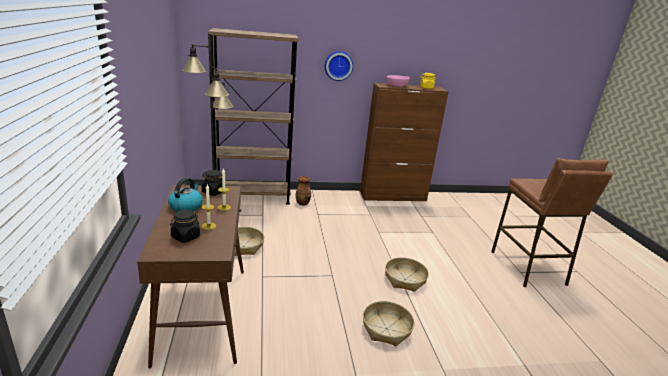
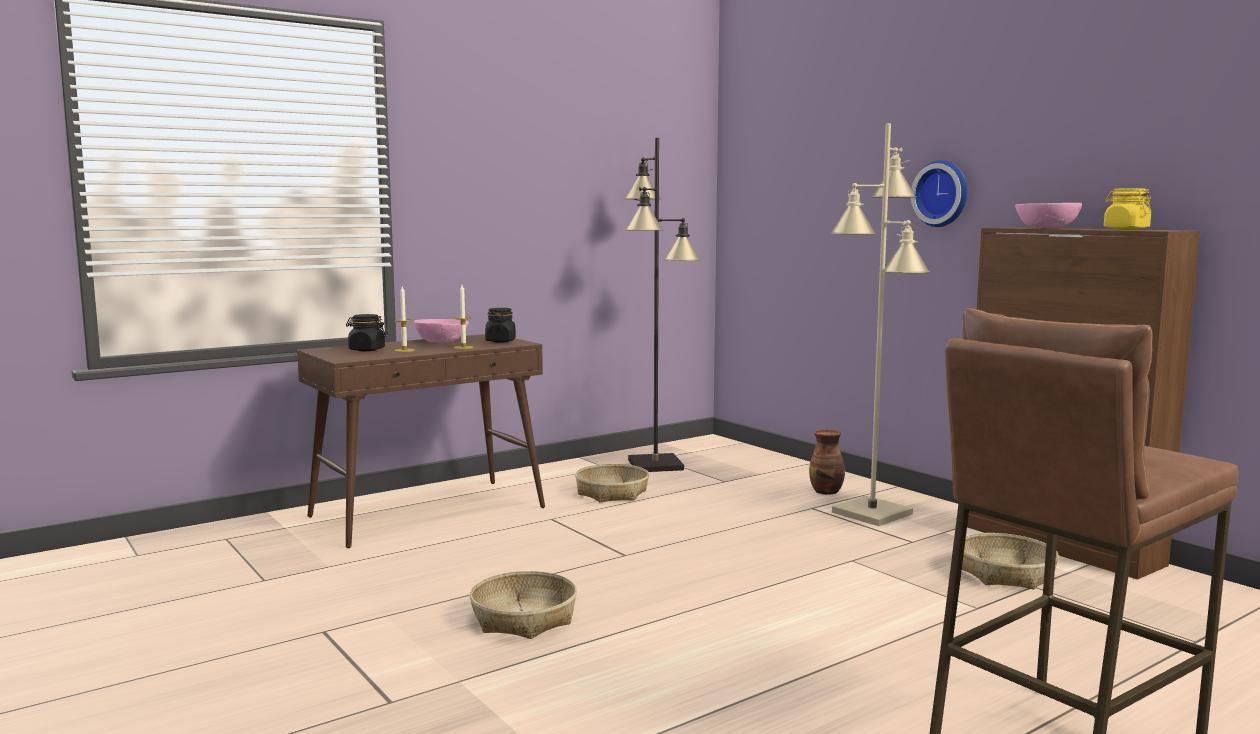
camera: 65 degrees right, 15 degrees down
(186, 206) = (441, 341): kettle -> pink bowl
(252, 196) = (770, 464): brown bookcase -> none
(336, 207) = (873, 513): none -> beige floor lamp
(405, 279) = (709, 609): basket -> basket (1005, 573)

